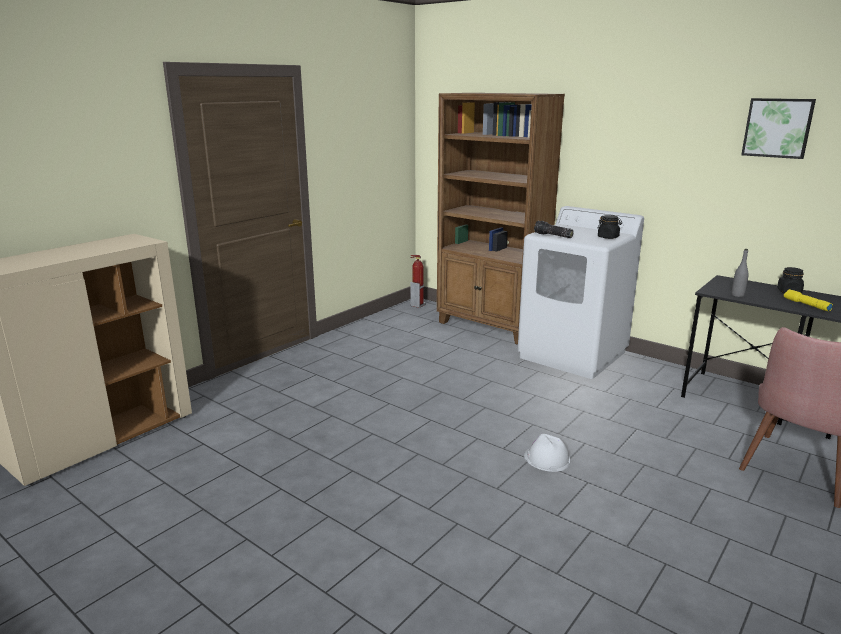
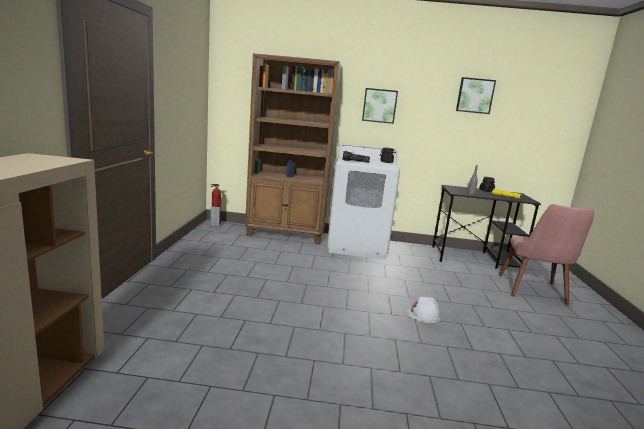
camera: 35 degrees left, 5 degrees down
(620, 150) = (379, 105): none -> picture

